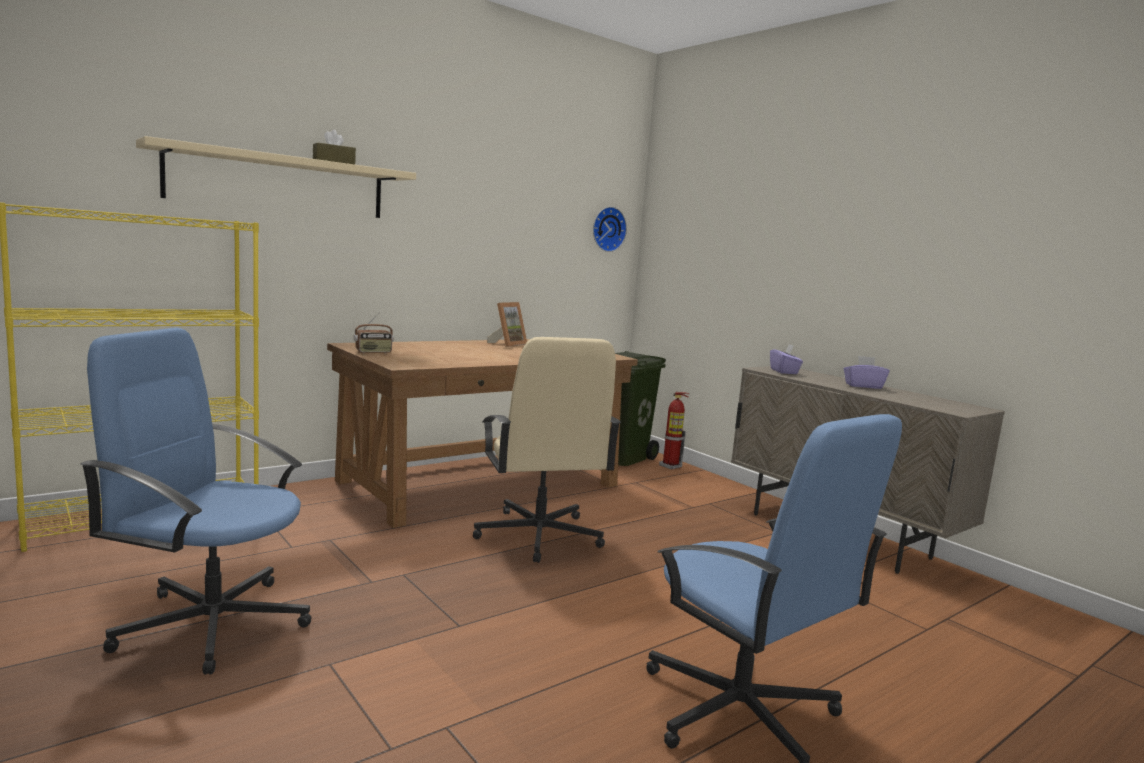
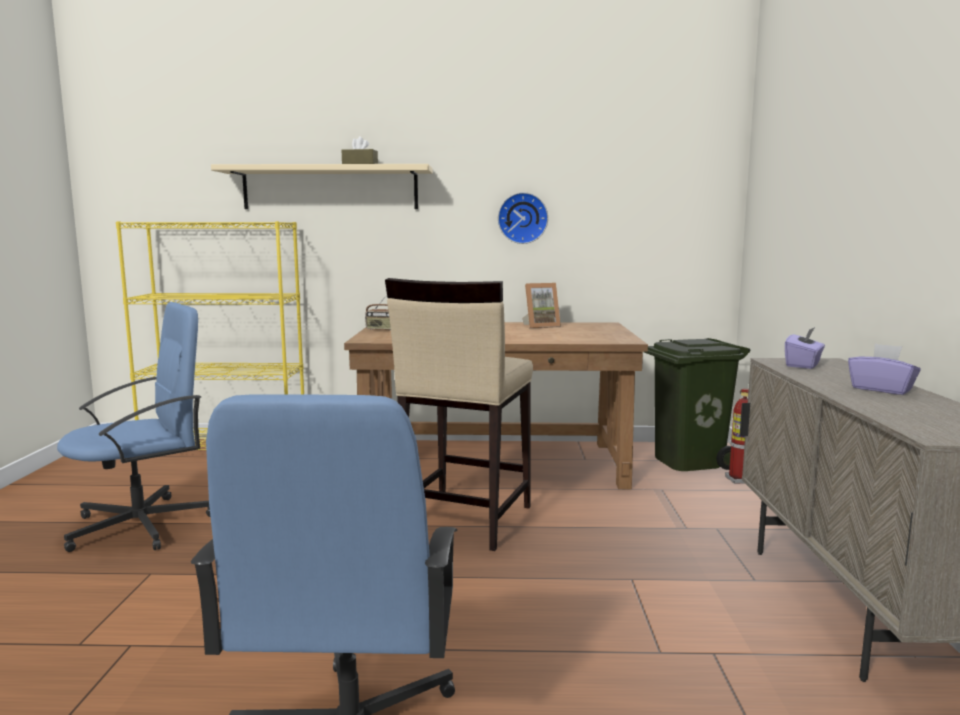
camera: 40 degrees right, 0 degrees up
(211, 622) = (143, 525): blue office chair -> blue office chair turned 90 degrees clockwise
(538, 536) = (463, 519): beige office chair -> beige stool
(607, 229) = (692, 198): wall clock -> wall clock (522, 218)

